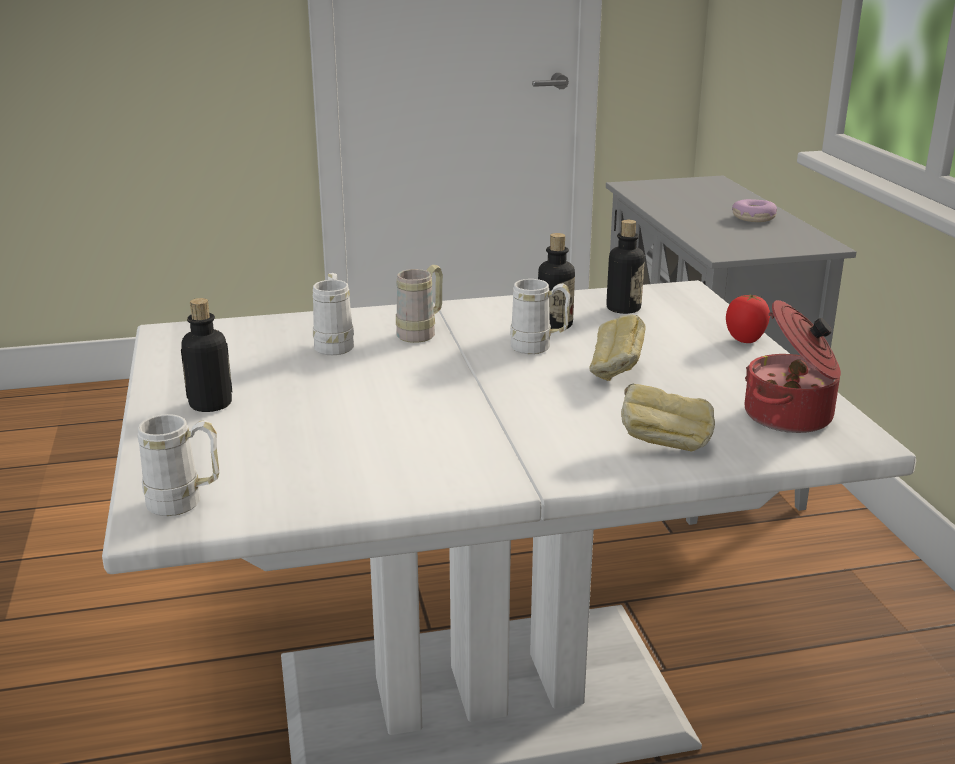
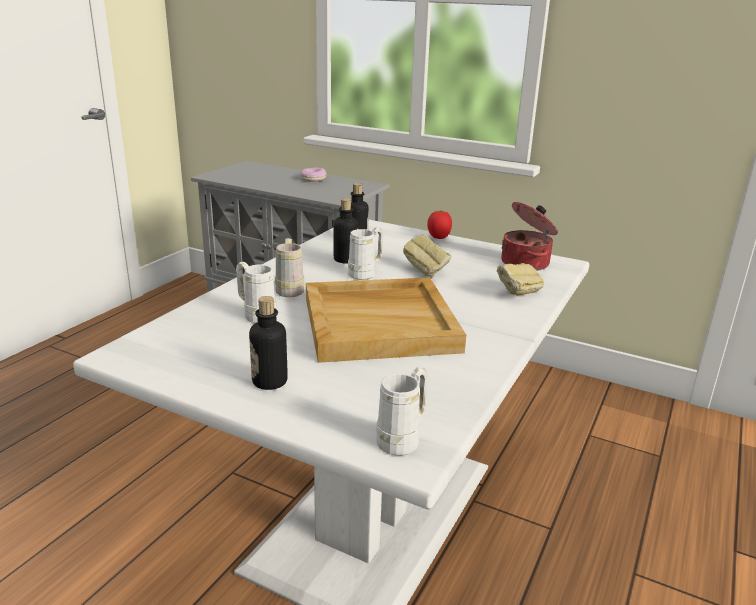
camera: 50 degrees left, 0 degrees up
(422, 402) = (380, 323): none -> beige tray

